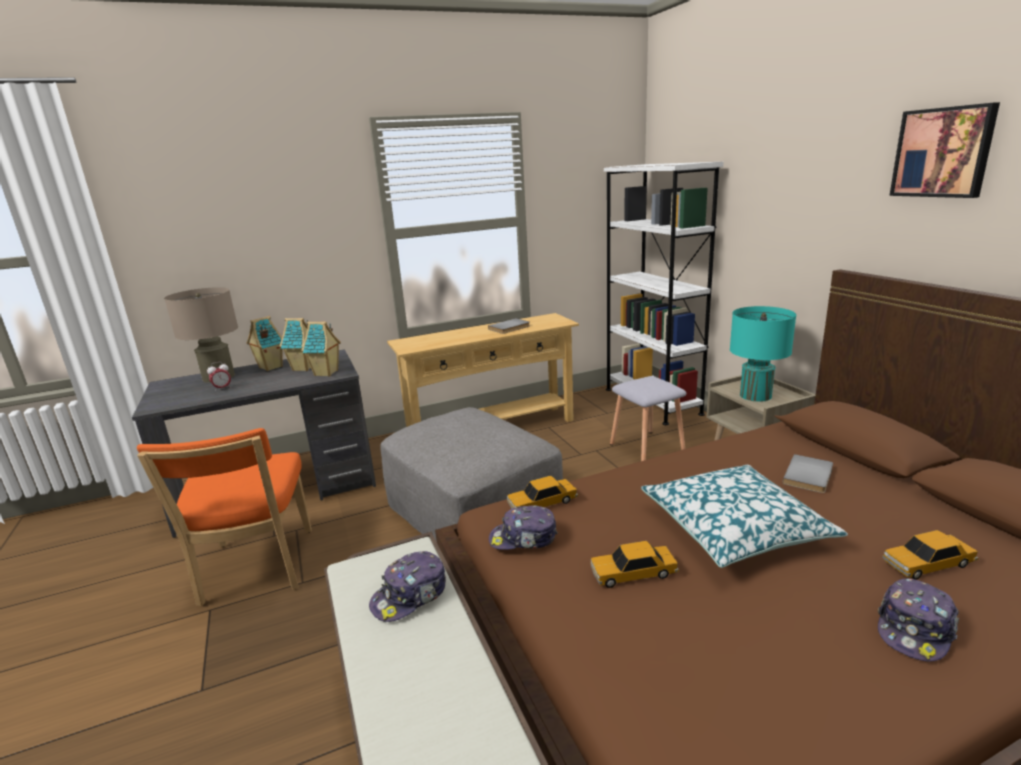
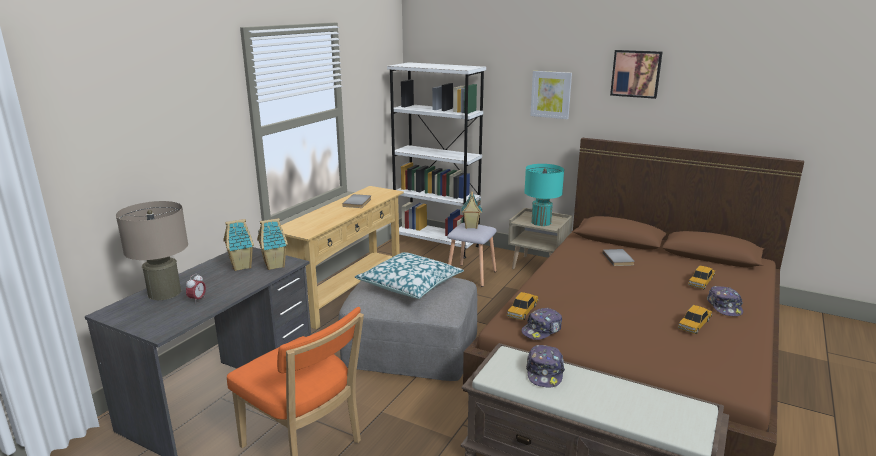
camera: 40 degrees left, 0 degrees up
(270, 367) = (202, 273): toy house -> toy house (471, 226)
(633, 573) = (611, 326): toy car -> toy car (694, 324)
(734, 527) = (622, 292): pillow -> pillow (410, 285)
(804, 199) = (551, 94): none -> picture

